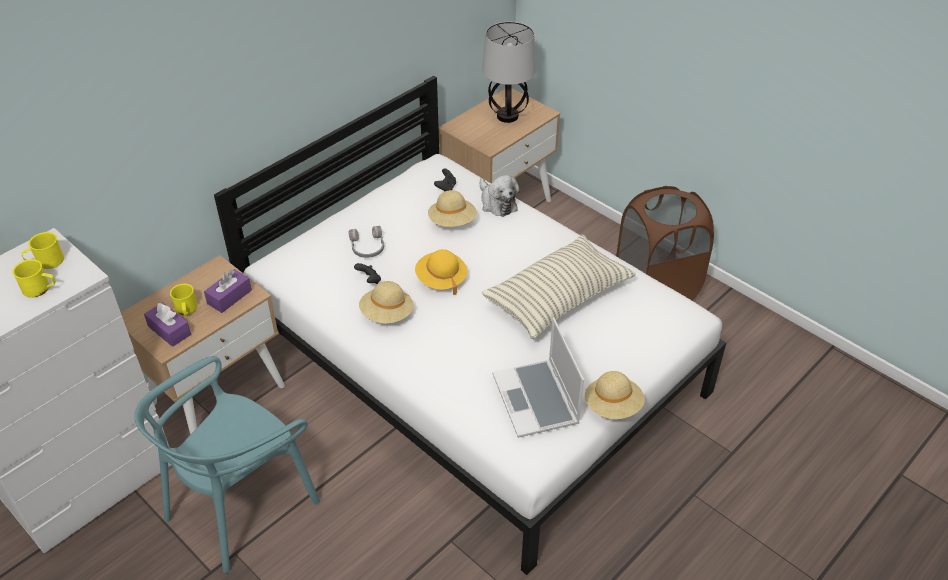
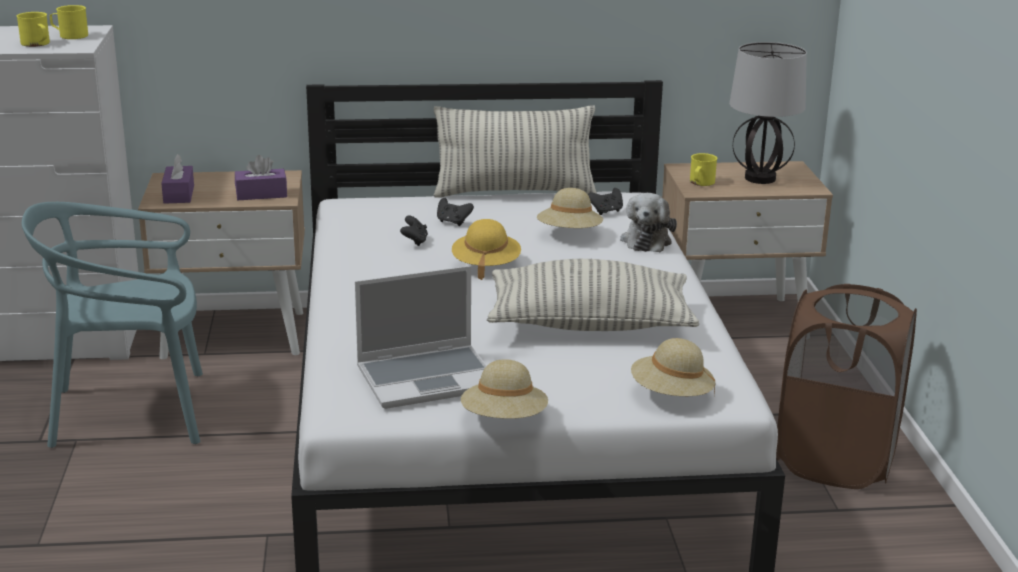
camera: 40 degrees right, 20 degrees down
(186, 310) = (213, 189): yellow mug -> yellow mug (700, 183)
(366, 196) = (514, 192): none -> pillow
(367, 247) = (453, 222): grey headphones -> black game controller
(387, 314) = (390, 267): beige hat -> beige hat (671, 395)
(537, 400) = (428, 378): laptop -> laptop turned 135 degrees counterclockwise

